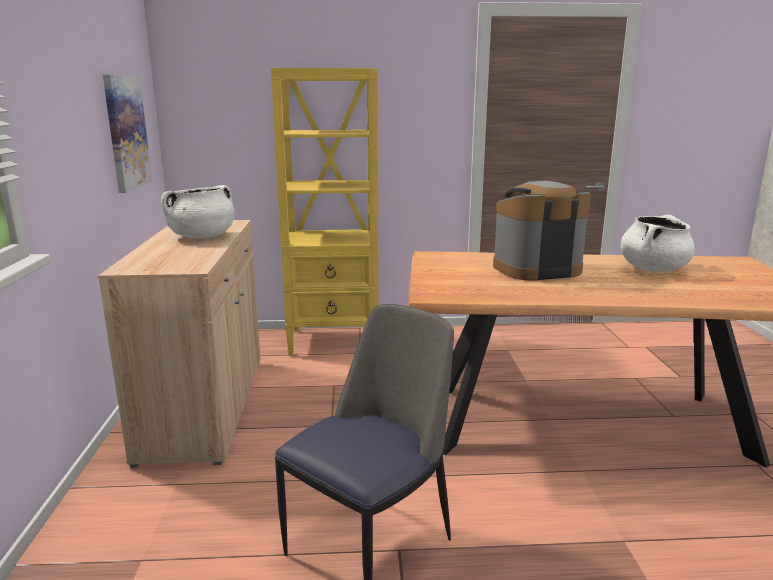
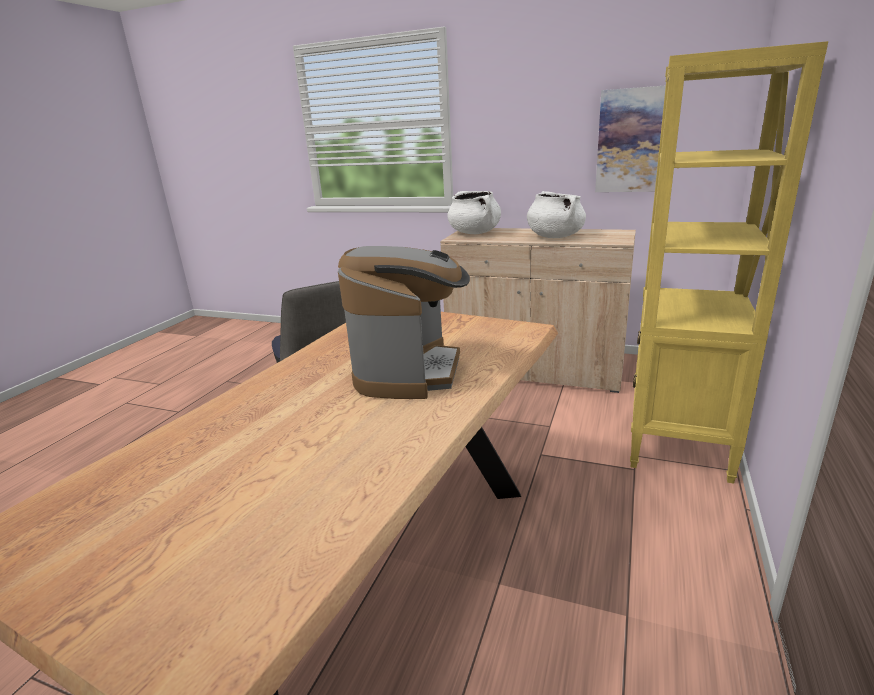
camera: 115 degrees right, 5 degrees up
(653, 269) = (310, 467): white cooking pot -> white cooking pot (475, 233)

